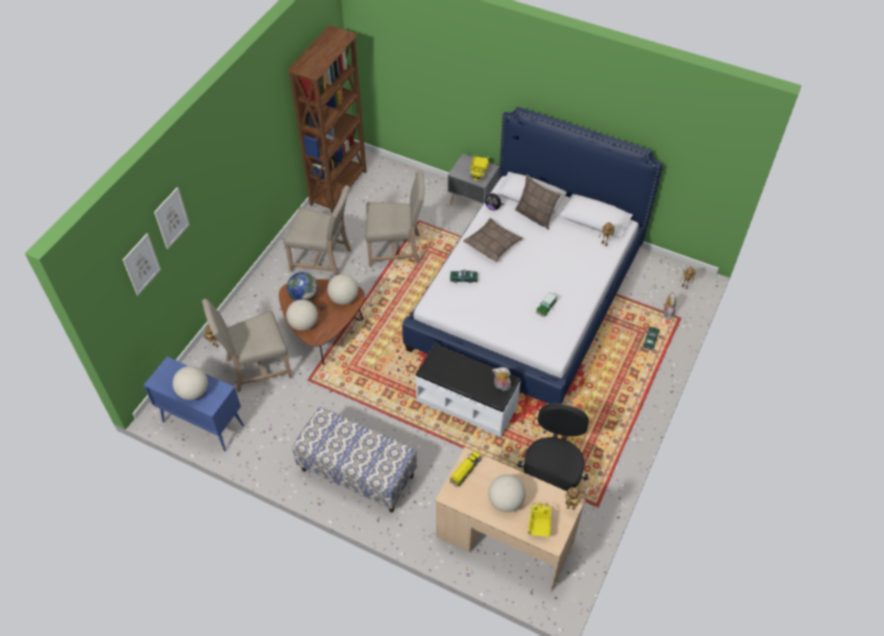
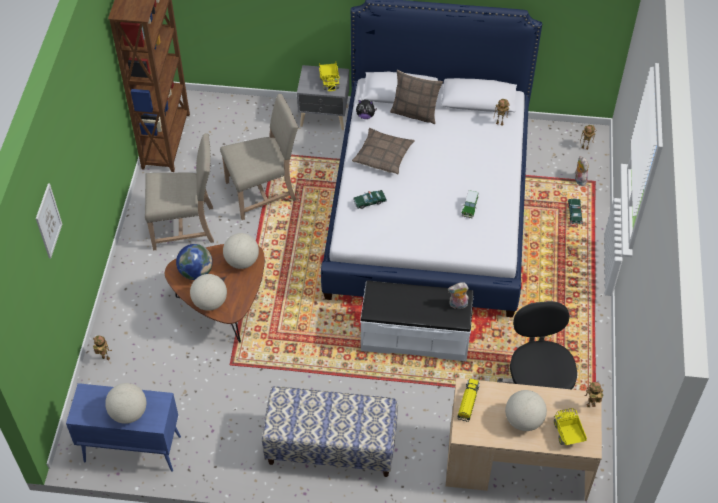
camera: 20 degrees left, 0 degrees up
(141, 264) = (34, 283): picture -> none
(256, 367) = (165, 368): beige chair -> none

